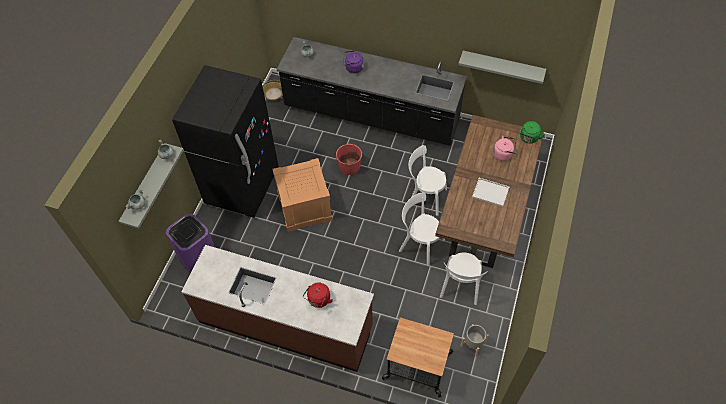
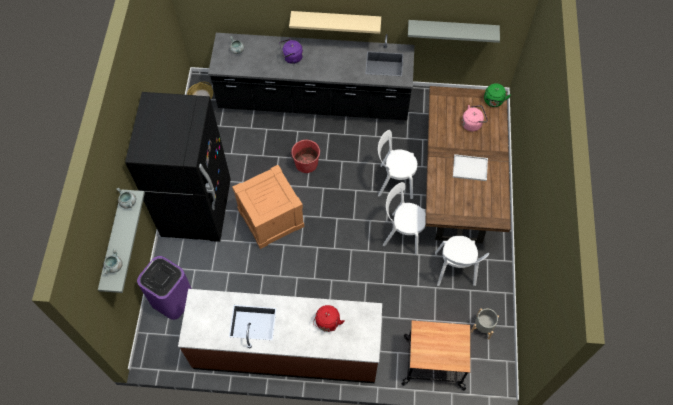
camera: 15 degrees left, 5 degrees up
(398, 41) = (336, 20): none -> beige shelf

